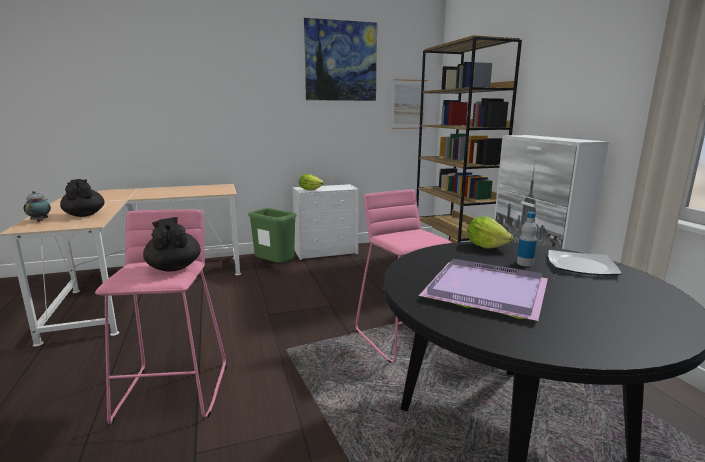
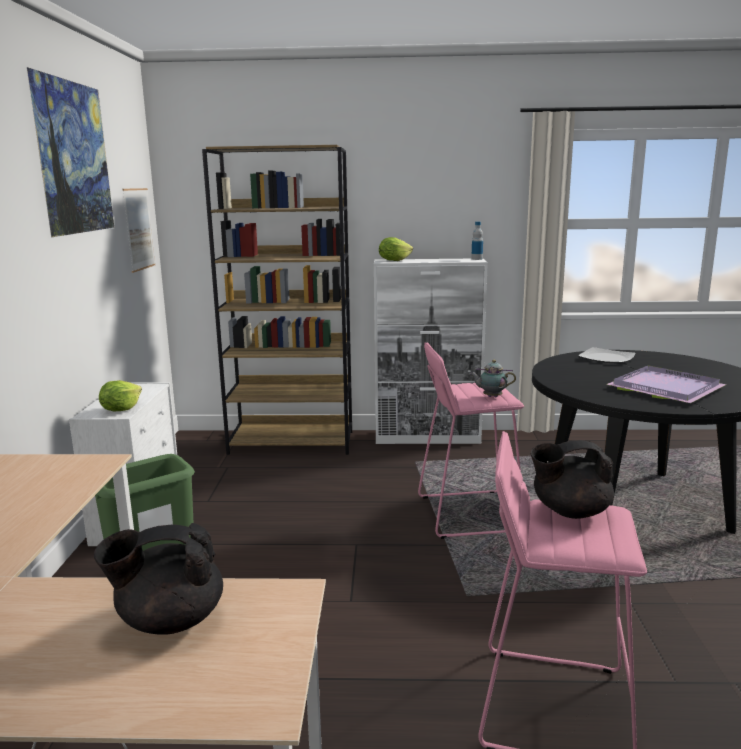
camera: 70 degrees left, 0 degrees up
(40, 220) = (178, 689): teapot -> teapot (491, 397)
(486, 246) = (550, 370): lettuce -> lettuce (394, 260)
(525, 263) = (599, 369): bottle -> bottle (477, 259)

